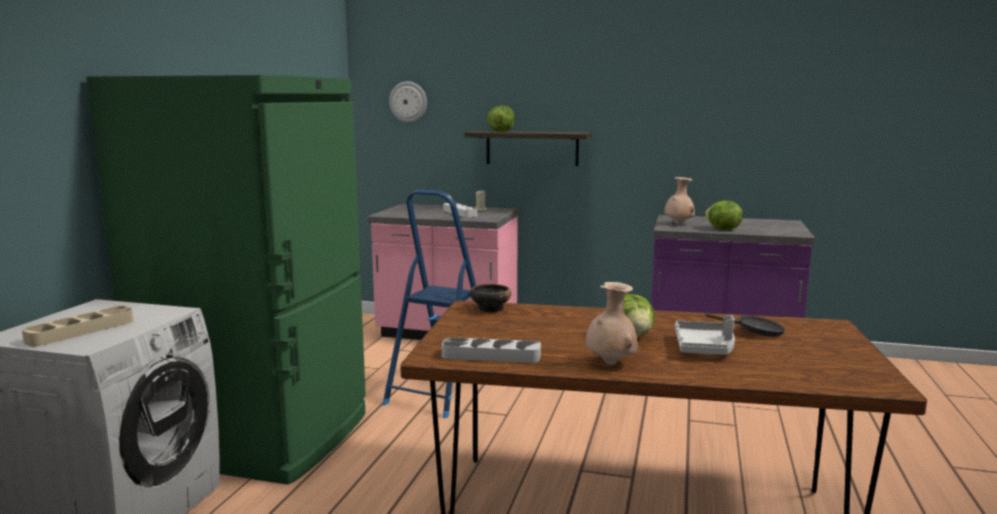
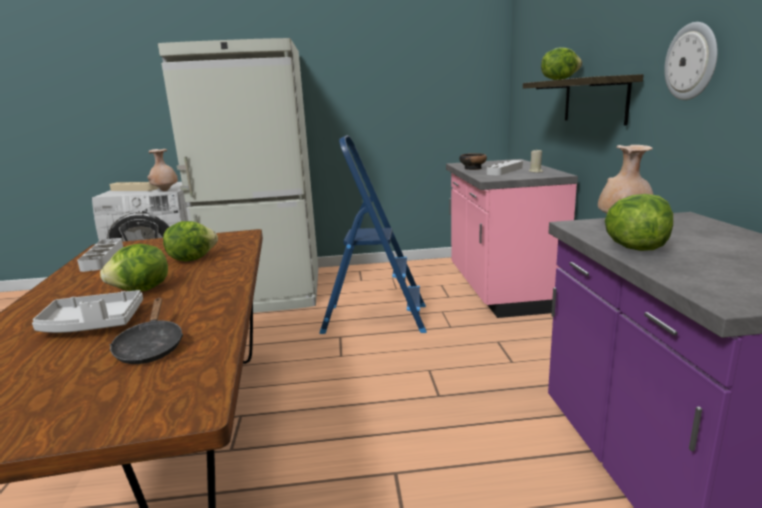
camera: 70 degrees right, 5 degrees up
(261, 434) = (267, 289): green fridge -> white fridge
(408, 102) = (532, 54): wall clock -> wall clock (691, 61)
(490, 308) = (236, 239): bowl -> bowl (472, 168)
(545, 323) = (192, 259): none -> lettuce
(611, 363) = (63, 293): beige vase -> beige vase (165, 191)

